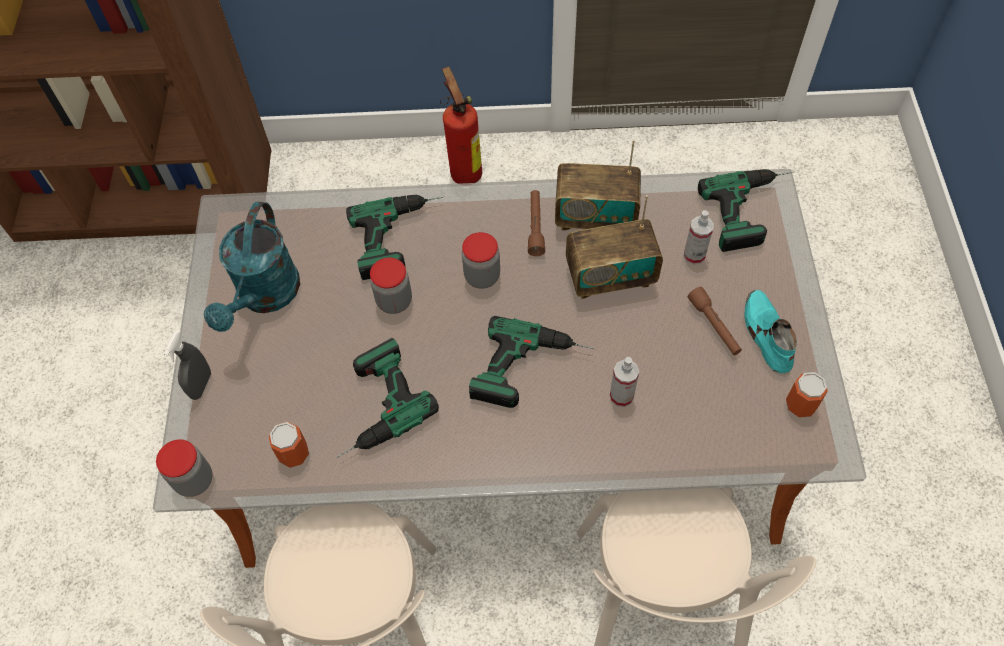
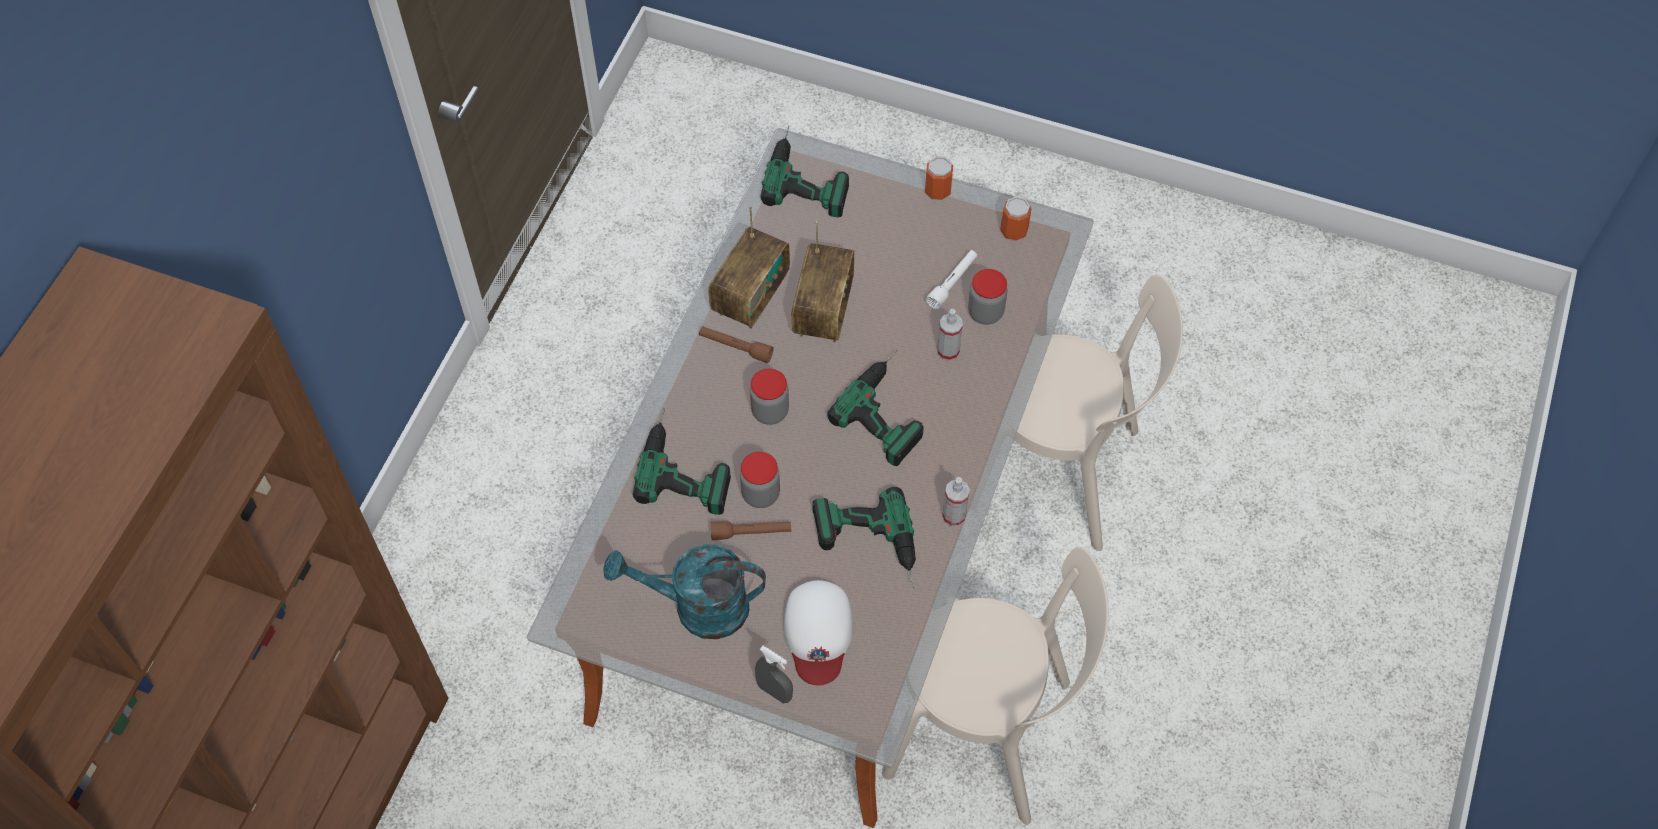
camera: 70 degrees left, 0 degrees up
(194, 480) = (878, 721): jar -> jar (985, 312)
(265, 297) = (697, 607): turquoise watering can -> turquoise watering can turned 150 degrees clockwise
(269, 398) = (818, 633): none -> white cap
(294, 454) = (888, 628): can -> can (937, 191)
(464, 171) = (483, 451): fire extinguisher -> none
(694, 255) = (833, 239): spray bottle -> spray bottle (954, 516)
(703, 371) = (952, 283): none -> white flashlight
(714, 326) = (912, 256): brown flashlight -> brown flashlight (751, 533)
(766, 335) = (938, 224): turquoise shoe -> none

